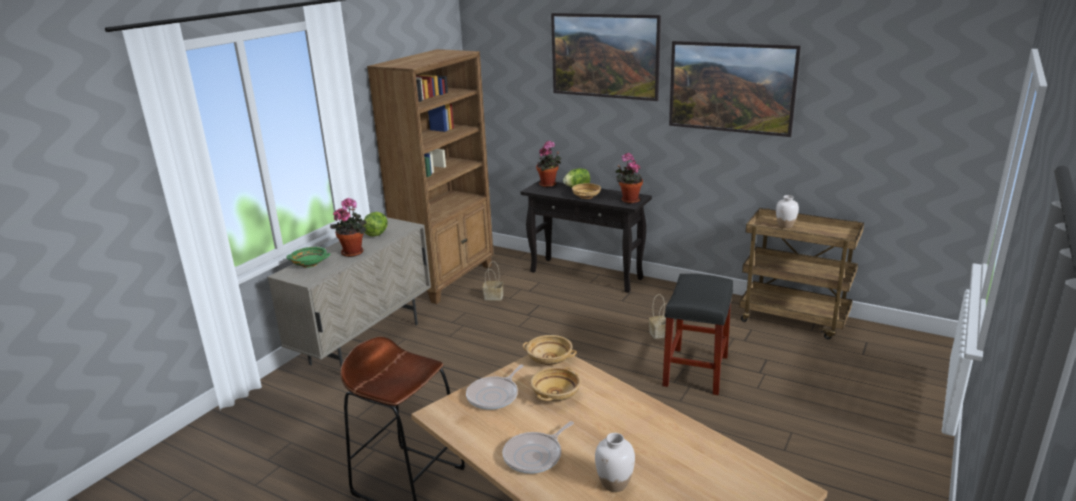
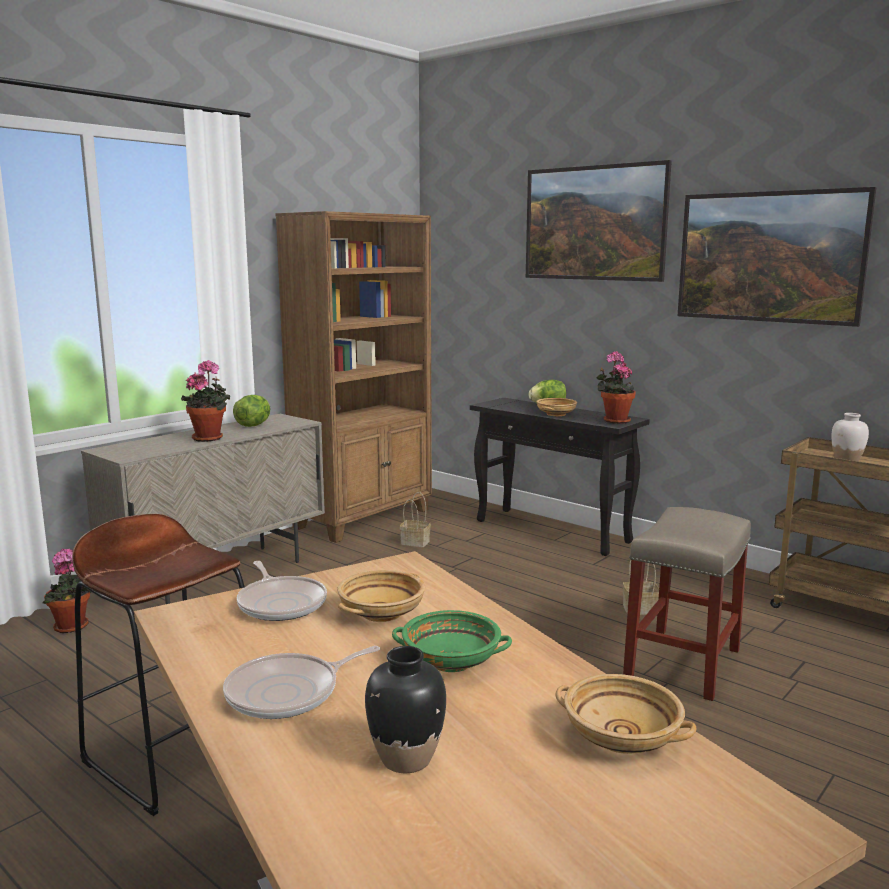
camera: 10 degrees right, 10 degrees down
(310, 264) = (145, 443): green bowl -> green bowl (452, 660)
(494, 395) = (281, 603): frying pan -> frying pan turned 75 degrees counterclockwise
(549, 184) = (511, 402): potted plant -> potted plant (72, 627)
(549, 359) = (399, 569): beige bowl -> beige bowl (620, 737)
(614, 484) = (406, 758): white vase -> black vase
(695, 370) = (683, 662): black stool -> beige stool

